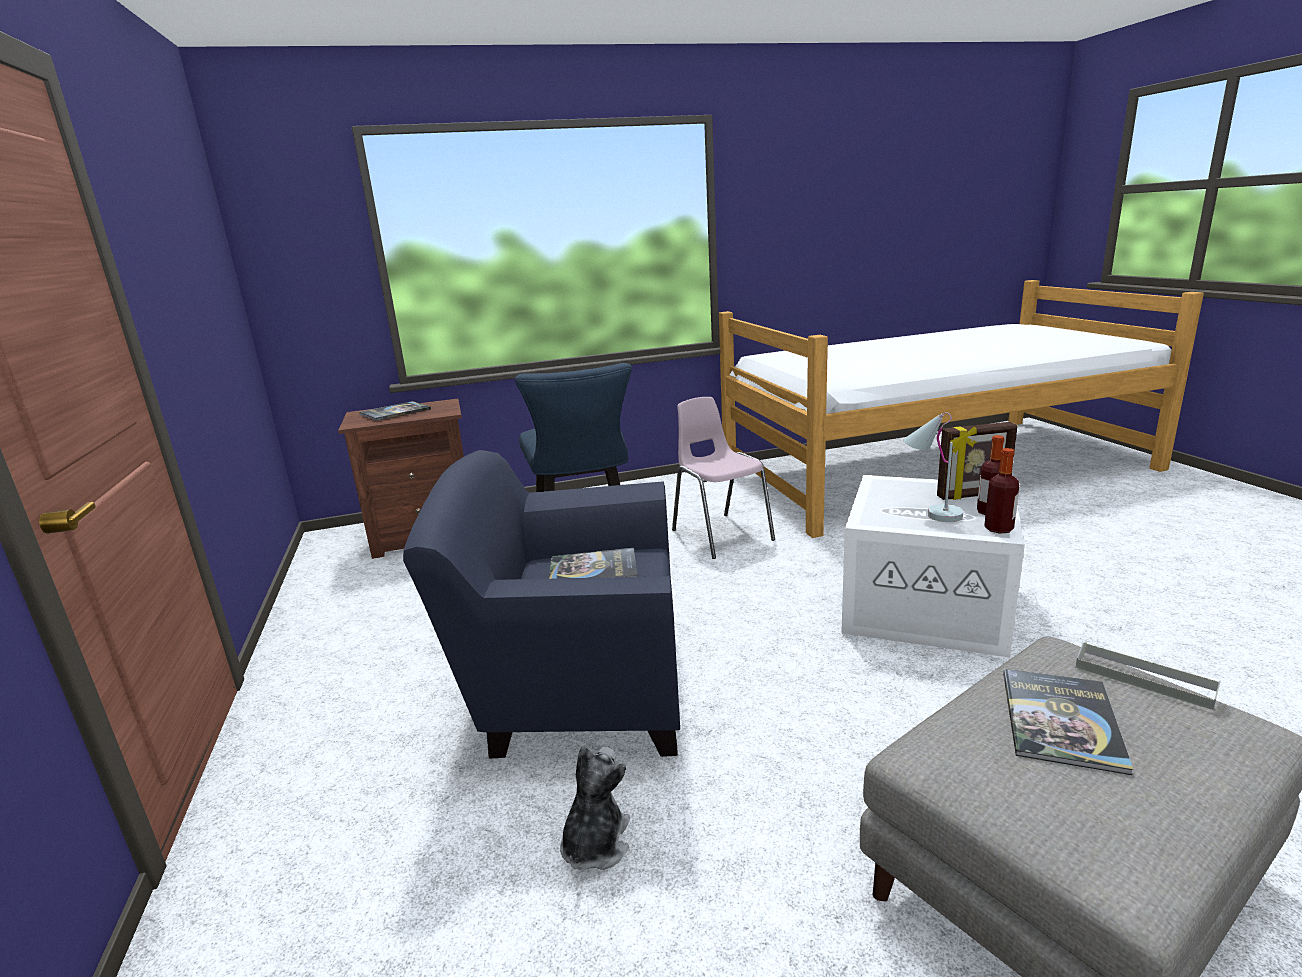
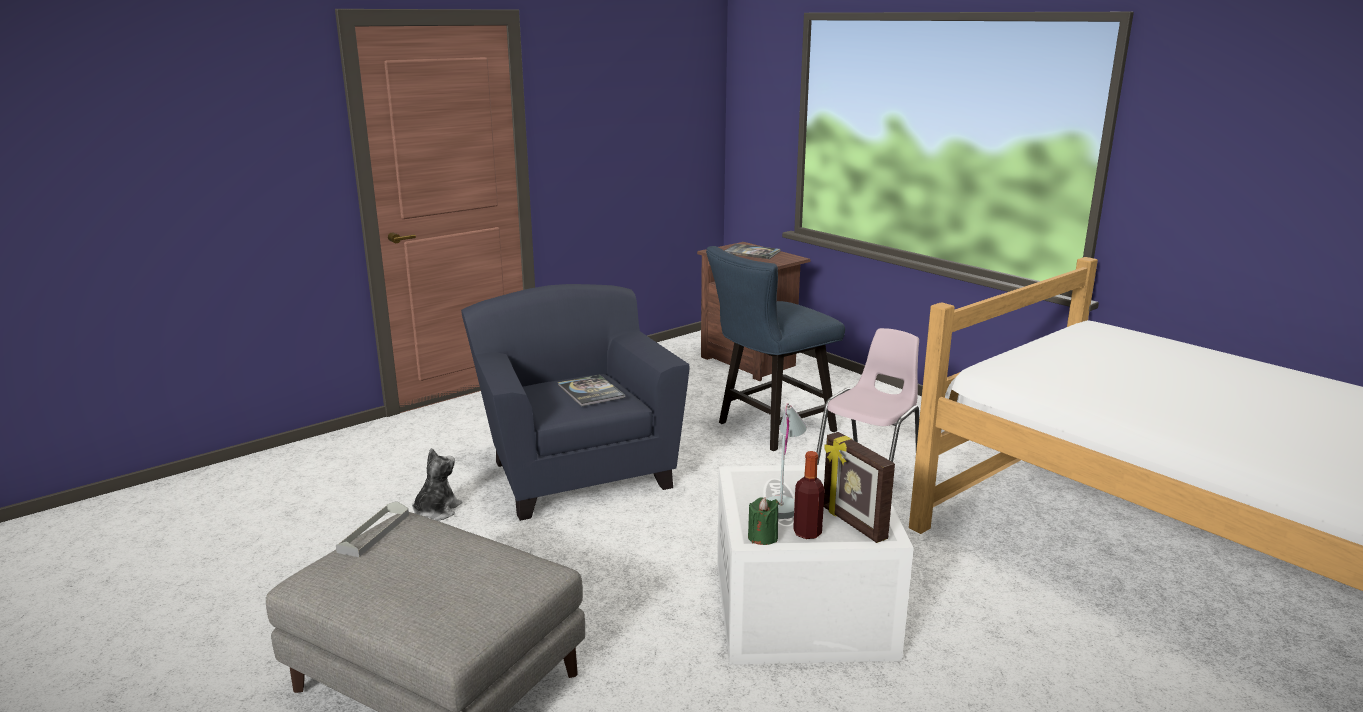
camera: 65 degrees right, 0 degrees up
(595, 844) = (436, 511): plush toy -> plush toy turned 60 degrees counterclockwise
(998, 529) = (762, 537): bottle -> green candle
(1061, 720) = (440, 560): book -> none
(1144, 679) = (501, 597): grey tray -> grey tray (374, 533)

